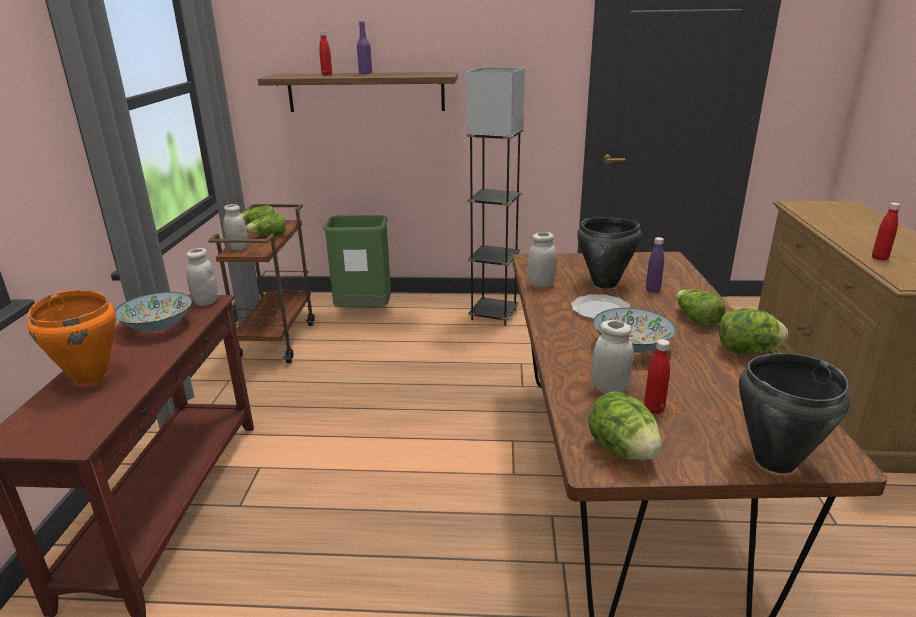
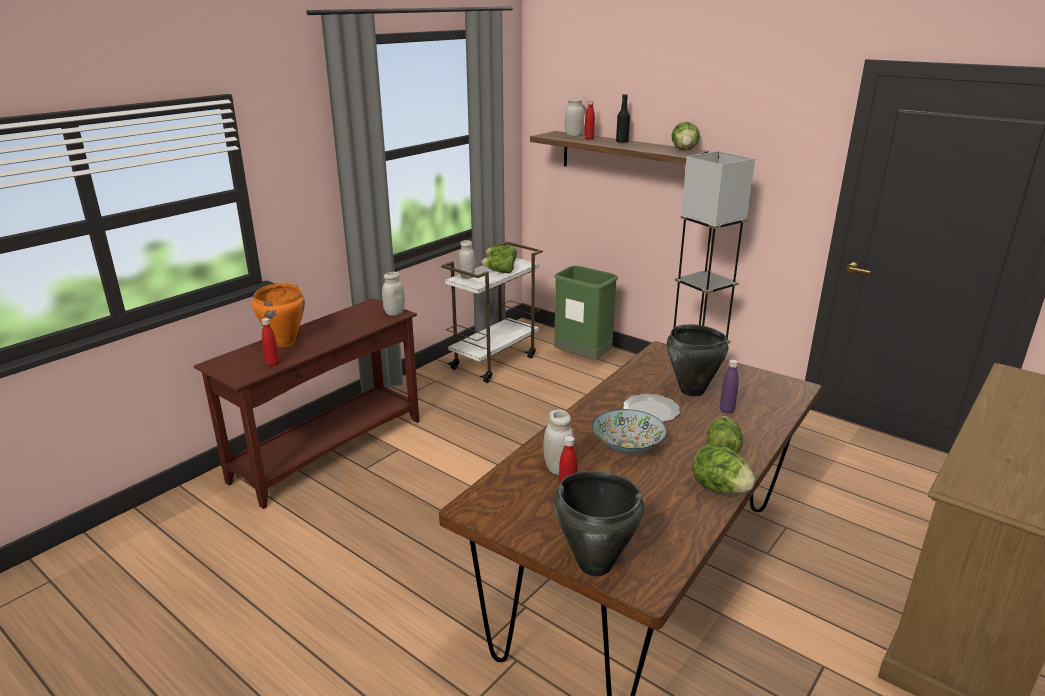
camera: 35 degrees right, 0 degrees up
(158, 326) = (350, 322): bowl -> none
(278, 340) = (495, 362): brown cart -> white cart
(365, 73) = (622, 142): purple bottle -> black bottle
(541, 284) = (636, 374): white jar -> white jar (574, 135)
(622, 450) = (501, 508): lettuce -> lettuce (684, 150)
(879, 258) = (985, 456): red bottle -> red bottle (272, 364)

